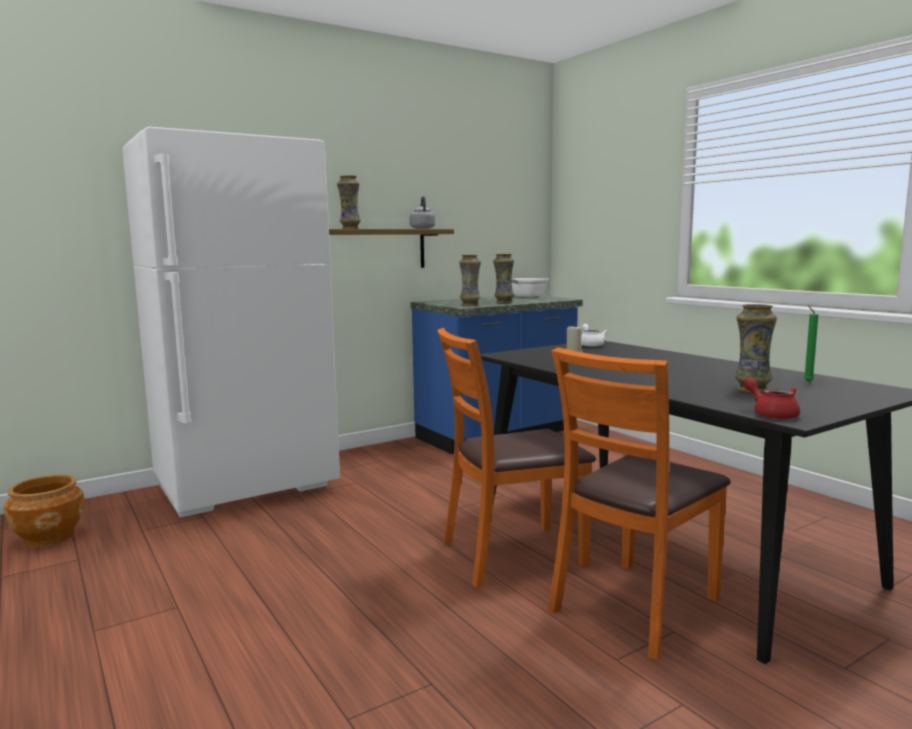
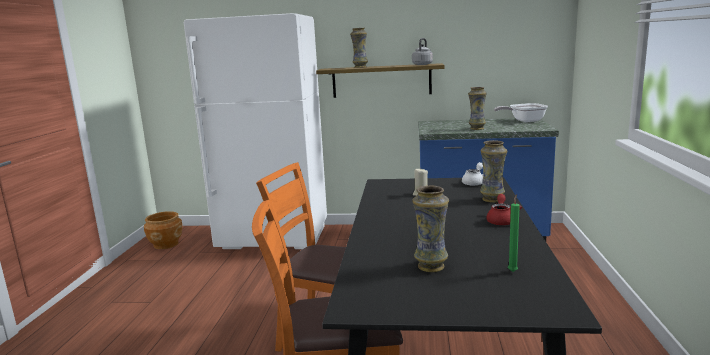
camera: 40 degrees right, 5 degrees up
(470, 305) = (440, 130): vase -> vase (492, 199)
(771, 414) = (354, 297): red teapot -> red teapot (501, 220)

